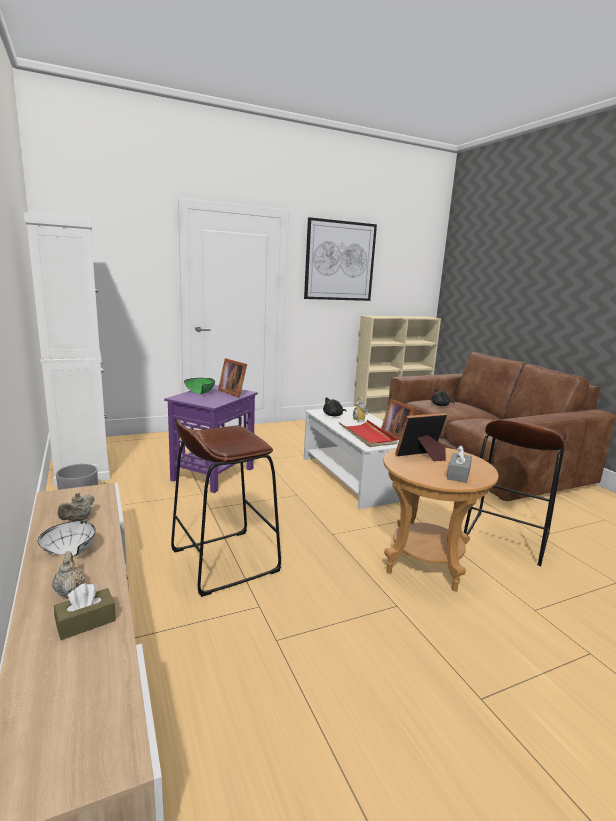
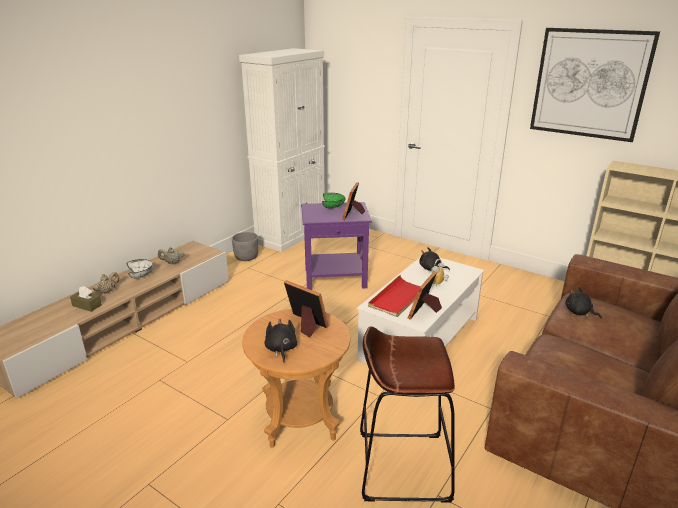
camera: 60 degrees right, 10 degrees up
(224, 561) = (224, 330): brown stool -> none
(458, 474) = (281, 349): grey tissue box -> black plush toy

